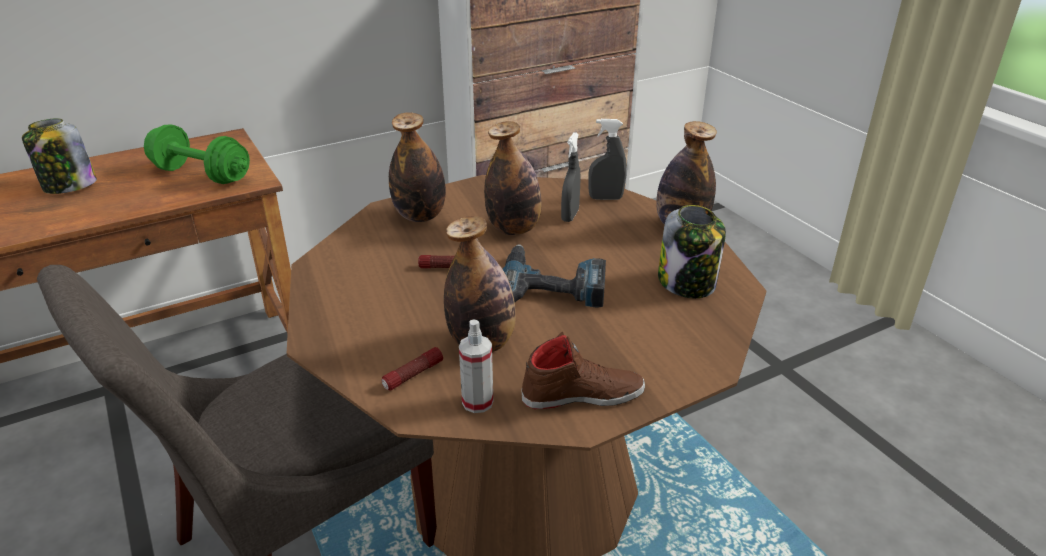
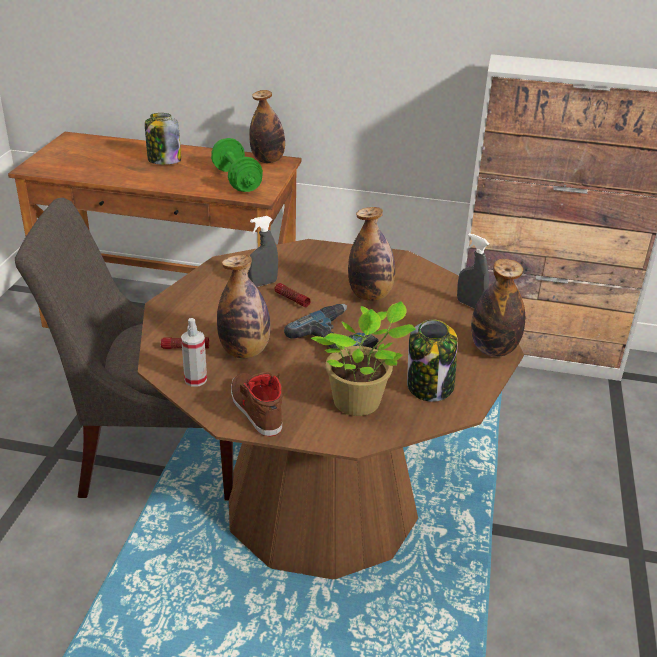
camera: 40 degrees right, 0 degrees up
(420, 216) = (324, 260): bottle -> bottle (267, 160)
(570, 216) = (423, 305): grey spray bottle -> grey spray bottle (263, 284)
(582, 394) = (255, 408): brown shoe -> brown shoe turned 150 degrees counterclockwise
(661, 330) = (360, 403): none -> potted plant

